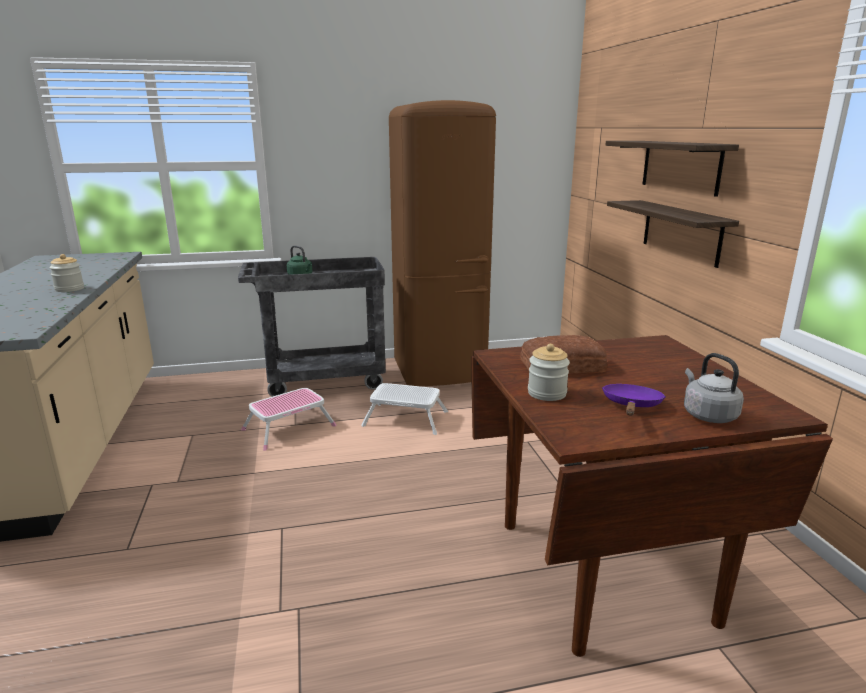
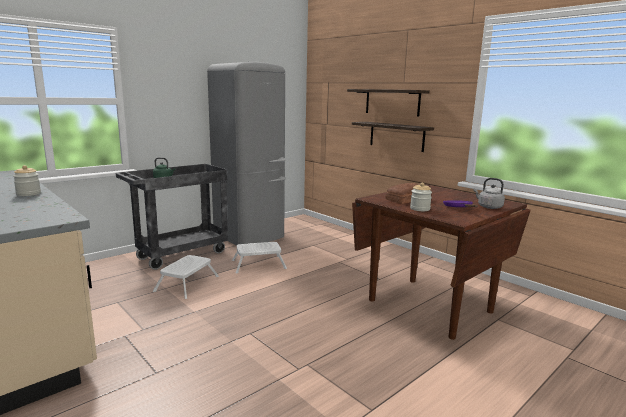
camera: 30 degrees left, 5 degrees down
(289, 428) = (187, 283): pink step ladder -> white step ladder
(441, 371) = (251, 237): brown fridge -> grey fridge

